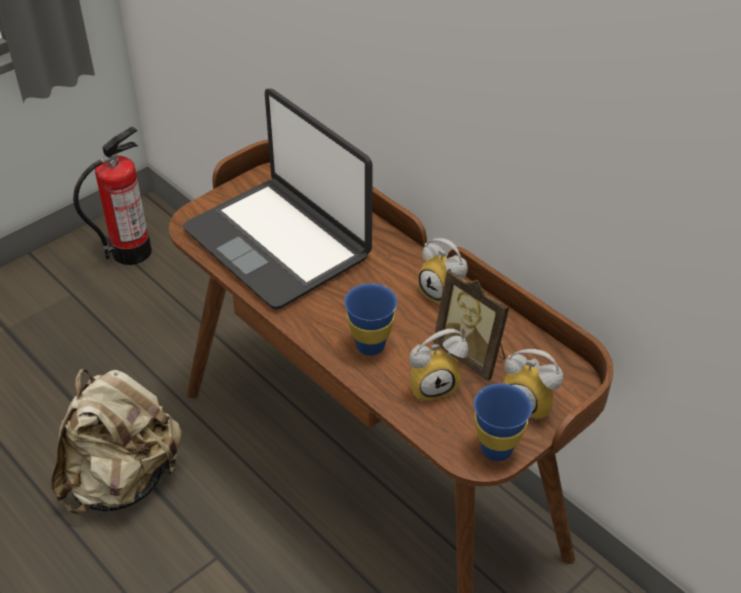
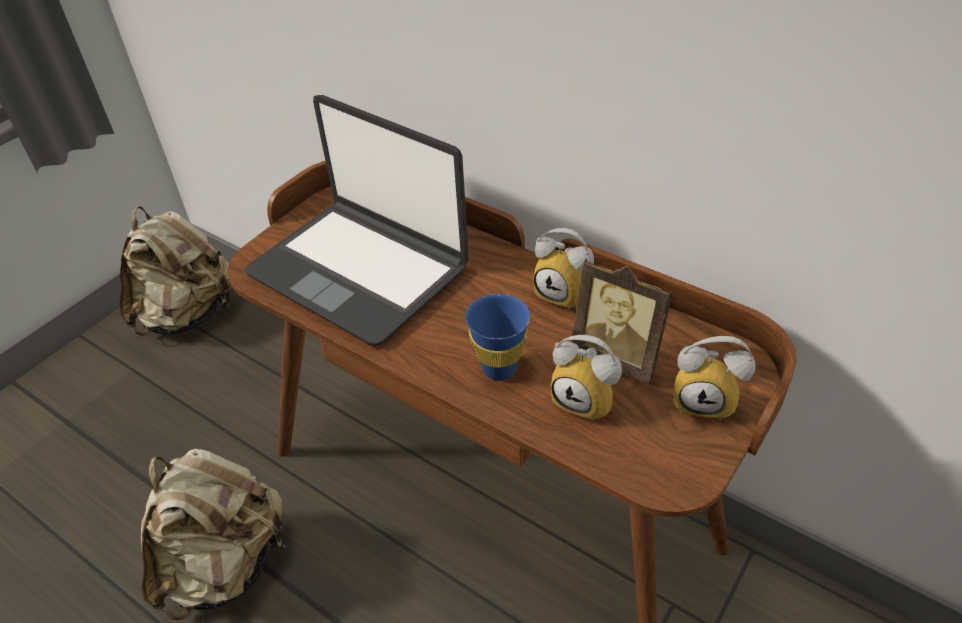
camera: 10 degrees left, 0 degrees up
(131, 251) = (189, 315): fire extinguisher -> beige backpack
(433, 384) = (587, 400): alarm clock -> alarm clock turned 60 degrees clockwise
(496, 449) = (689, 465): blue cup -> none

